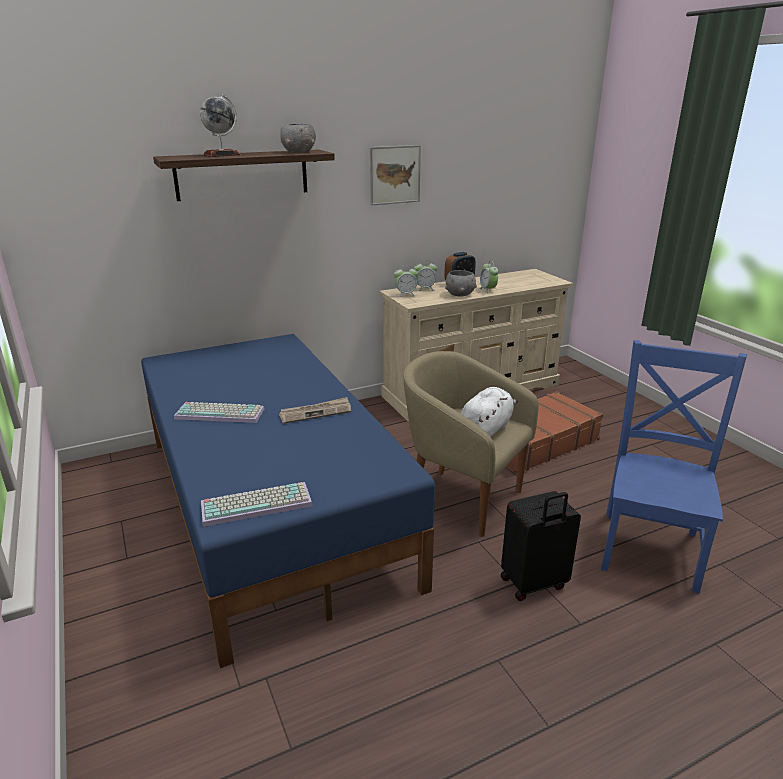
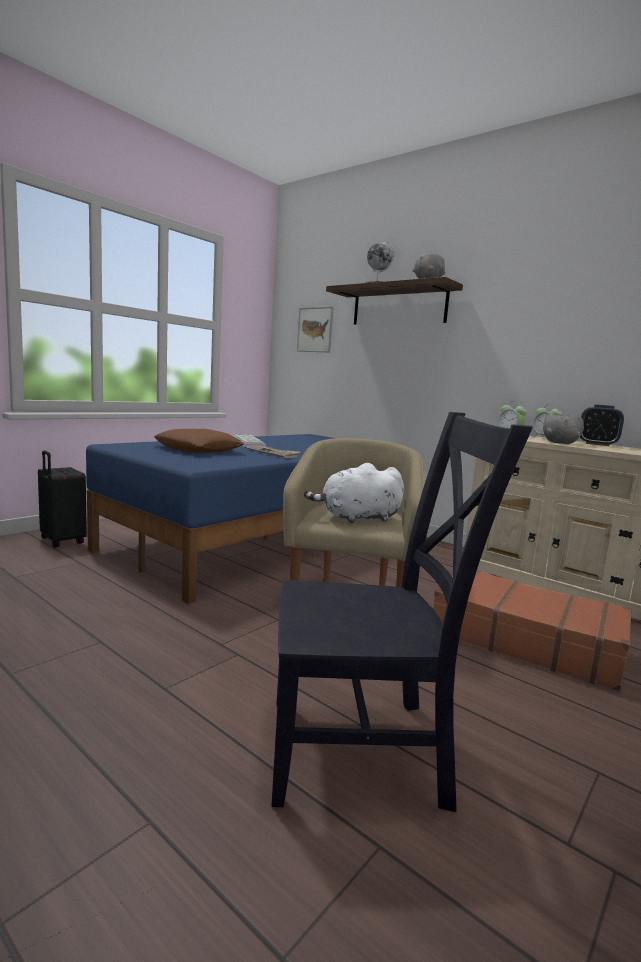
camera: 65 degrees right, 15 degrees down
(257, 503) = (134, 448): keyboard -> none
(277, 456) = (198, 449): none -> brown pillow
(395, 175) = (539, 309): picture -> picture (315, 329)
(485, 430) = (357, 518): white plush toy -> white plush toy turned 150 degrees clockwise
(488, 290) = (606, 448): alarm clock -> none
(534, 584) = (223, 654): black suitcase -> black suitcase (61, 541)
(650, 546) = (364, 750): blue chair -> black chair

